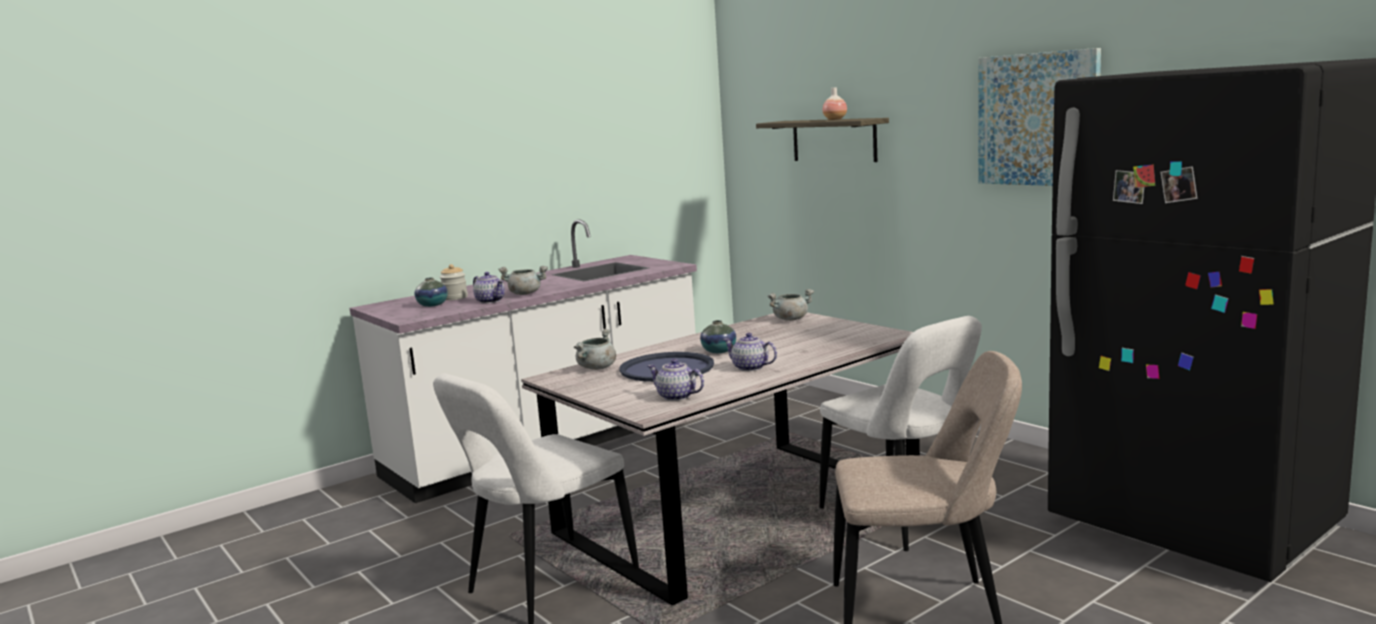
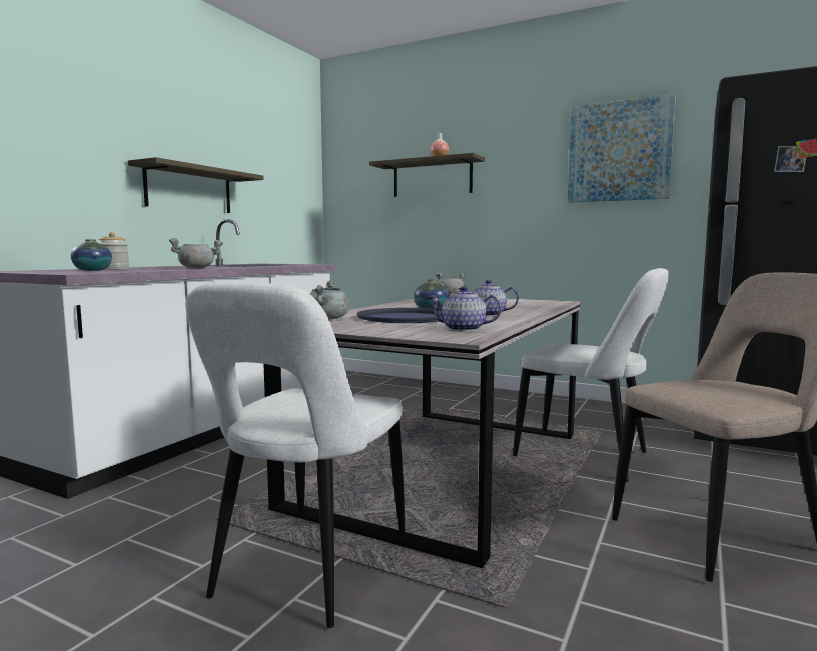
camera: 25 degrees left, 5 degrees down
(490, 301) = (163, 269): teapot -> none
(542, 190) = (189, 190): none -> shelf

